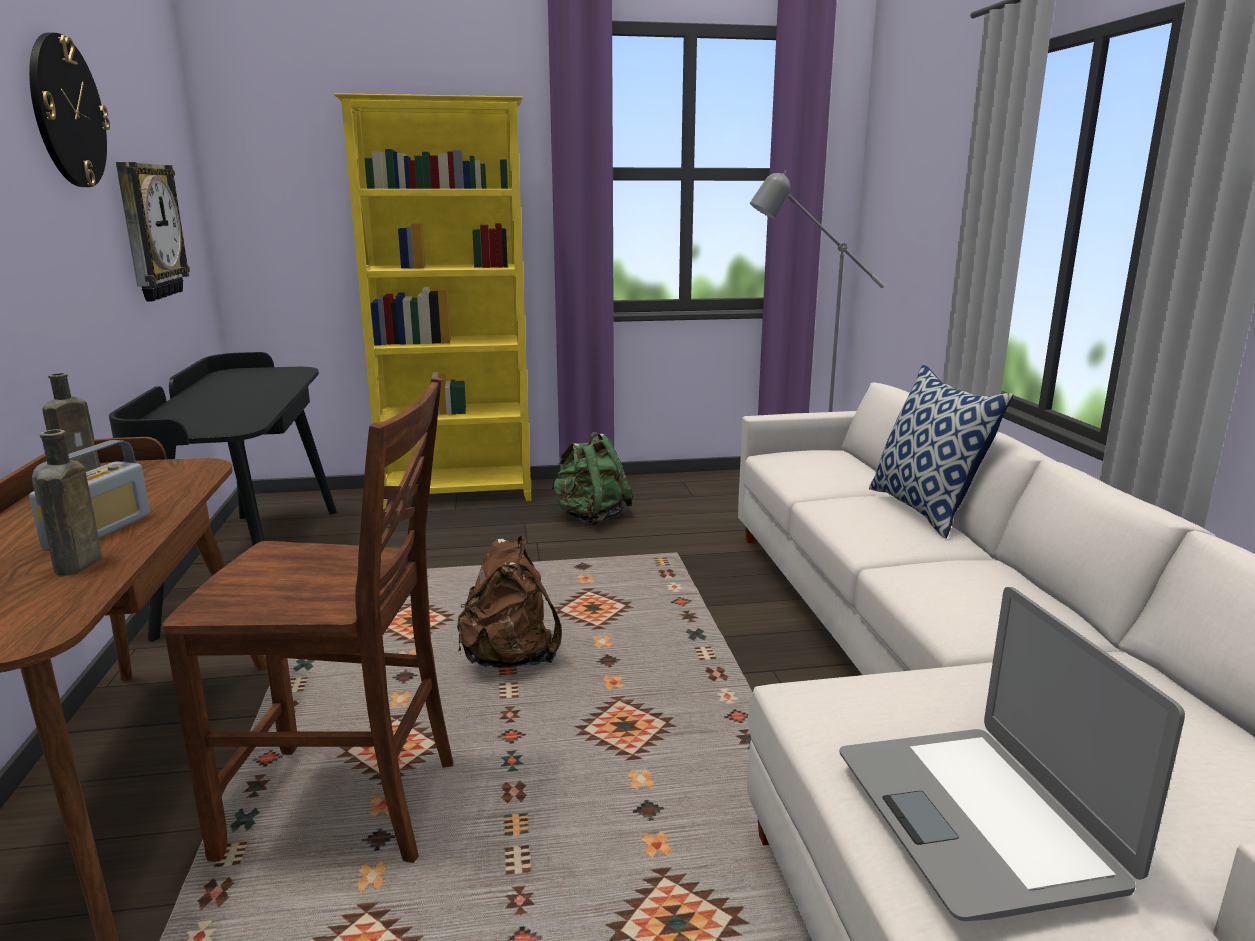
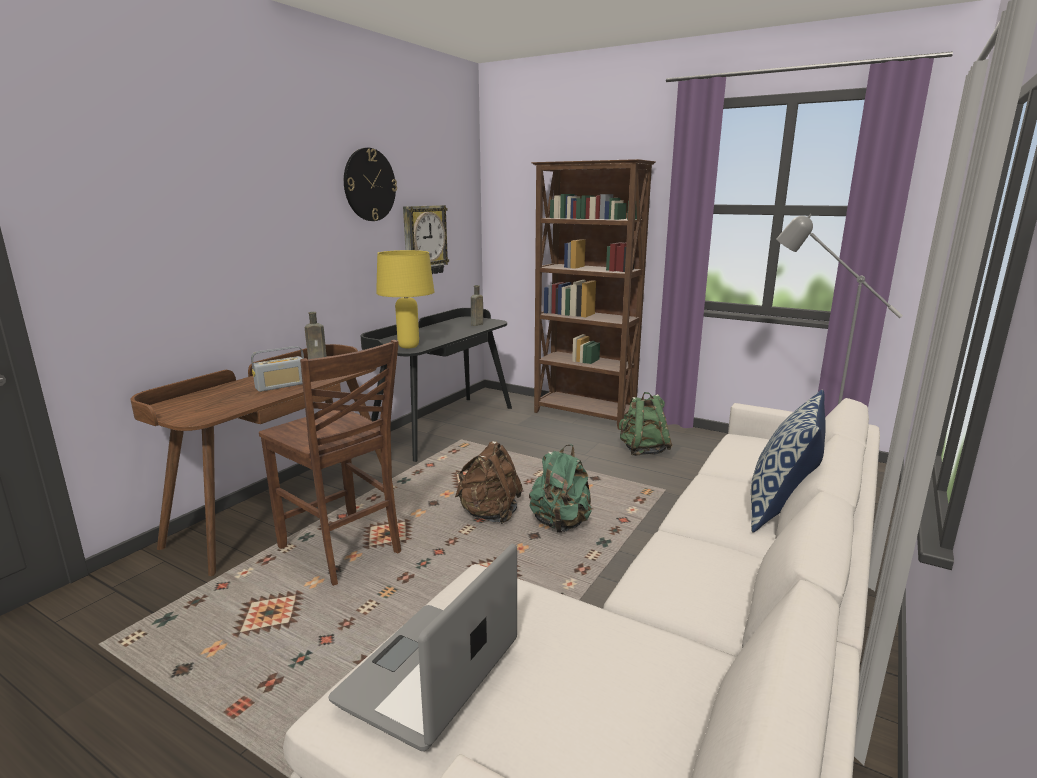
camera: 40 degrees right, 0 degrees up
(76, 566) = (251, 398): brown bottle -> brown bottle (476, 324)
(222, 425) = (408, 346): none -> yellow table lamp
(459, 495) = (584, 415): yellow bookcase -> brown bookcase
(617, 634) = (560, 524): none -> green backpack

